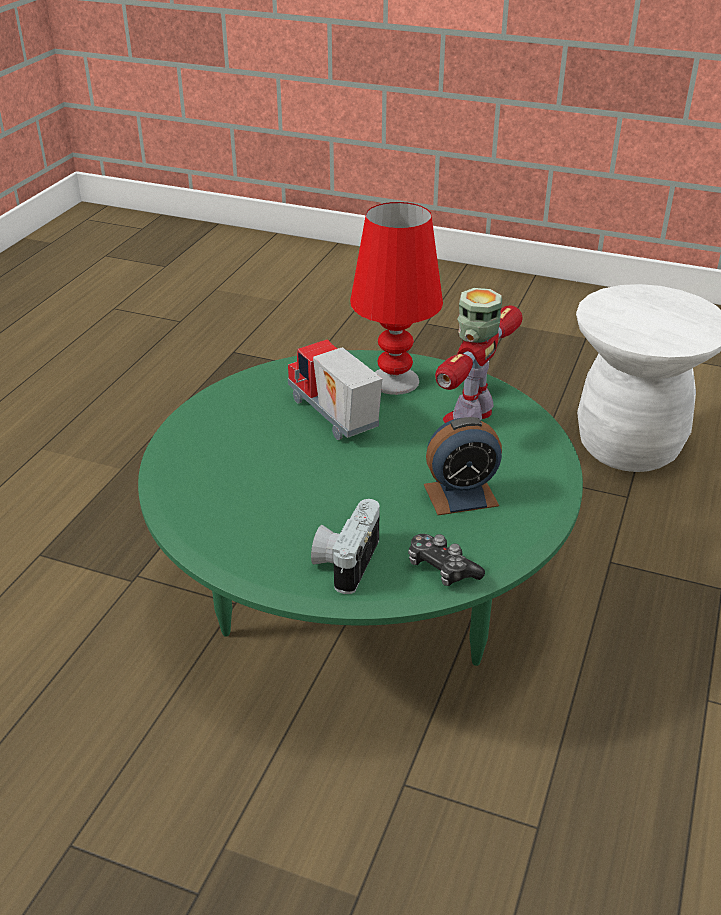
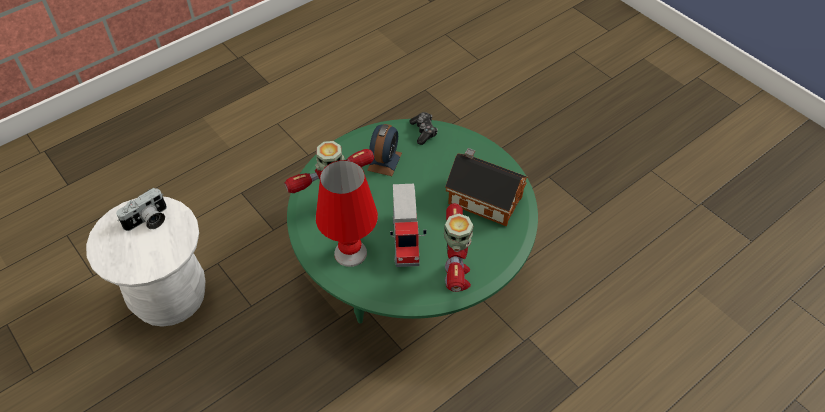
camera: 150 degrees left, 15 degrees up
(233, 403) = (456, 277): none -> toy robot
(254, 502) = (482, 198): none -> toy house
(345, 560) = (460, 151): camera -> camera (148, 221)
(460, 495) = (384, 161): alarm clock -> alarm clock turned 90 degrees clockwise

